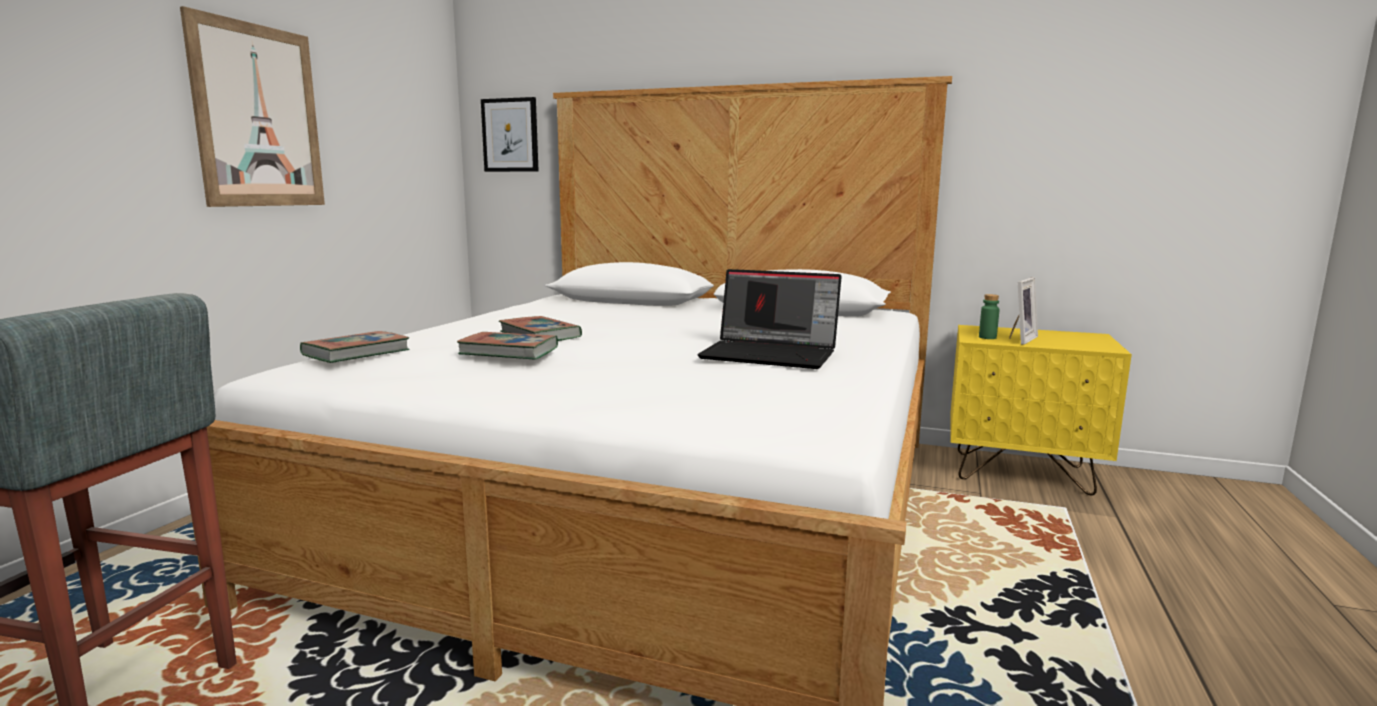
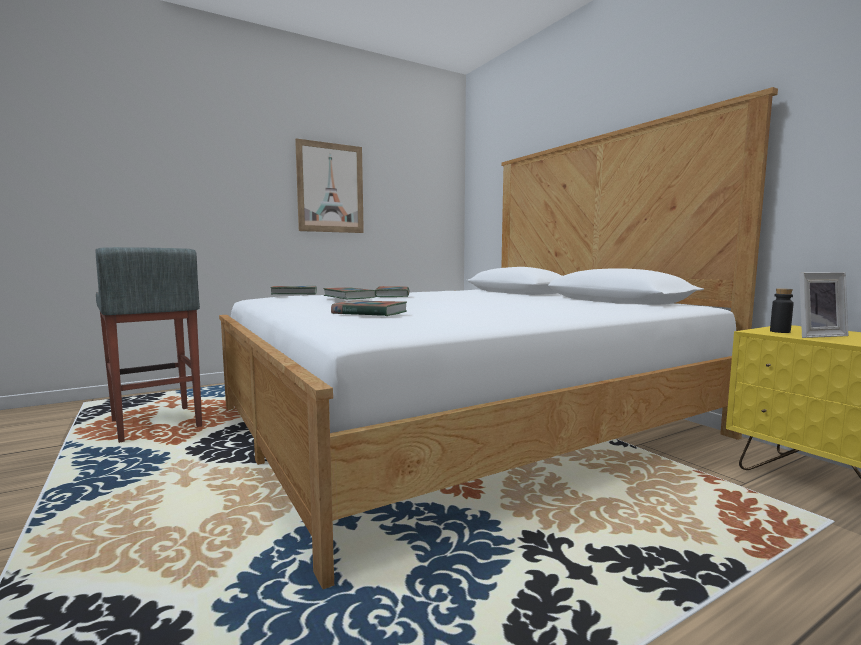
camera: 40 degrees right, 5 degrees down
(510, 135) = (484, 193): picture -> none
(680, 388) = (369, 313): none -> book
(771, 354) = (485, 310): laptop -> none
(987, 337) = (780, 331): green bottle -> black bottle

